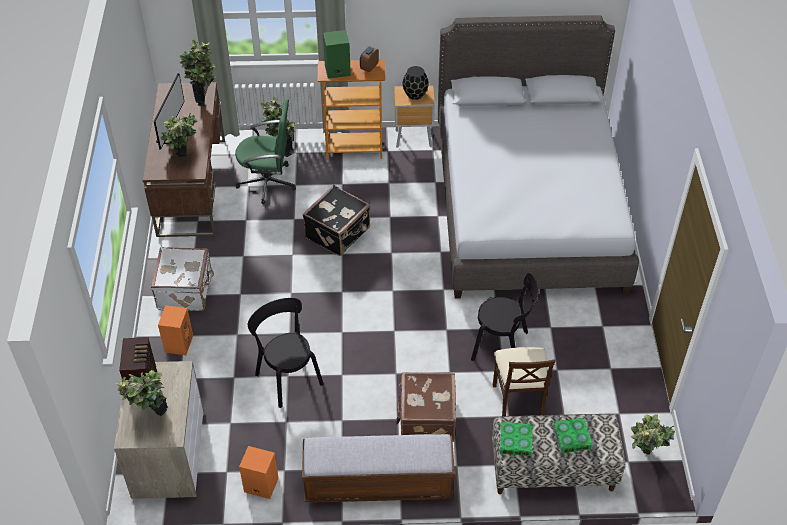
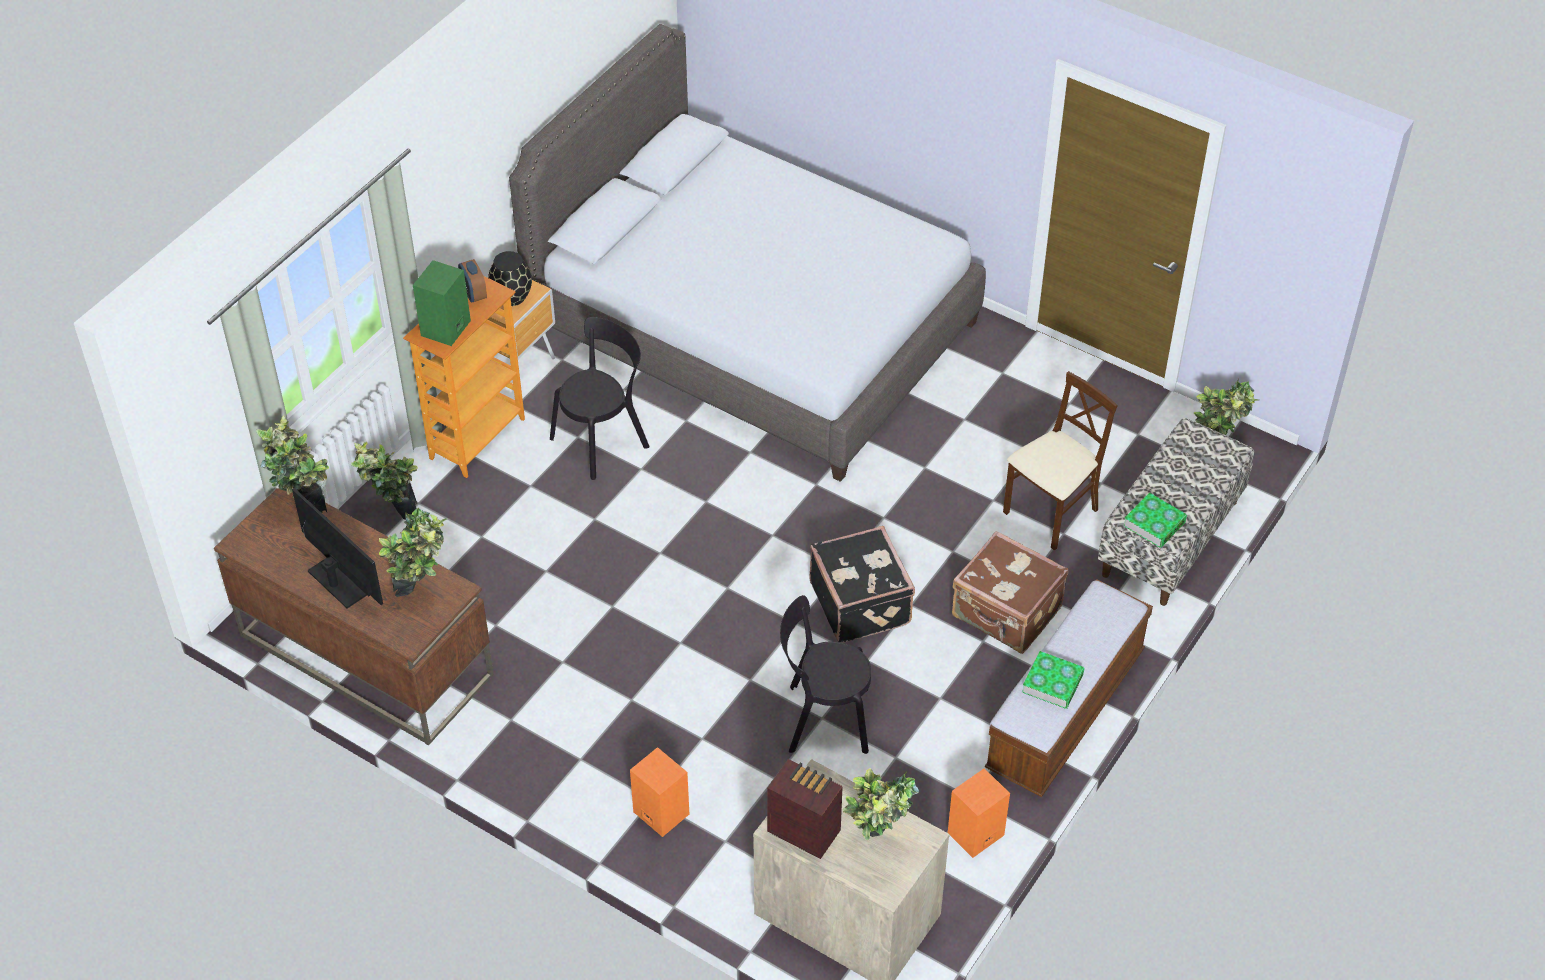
camera: 55 degrees left, 0 degrees up
(186, 291) = (569, 759): white suitcase -> none
(268, 182) = (446, 564): green office chair -> none
(339, 233) = (620, 537): black suitcase -> black suitcase (861, 602)
(503, 347) = (956, 479): black chair -> black chair (603, 440)
(518, 402) = (1051, 513): beige chair -> beige chair turned 75 degrees counterclockwise
(571, 437) = (1187, 473): book -> book (1052, 683)

